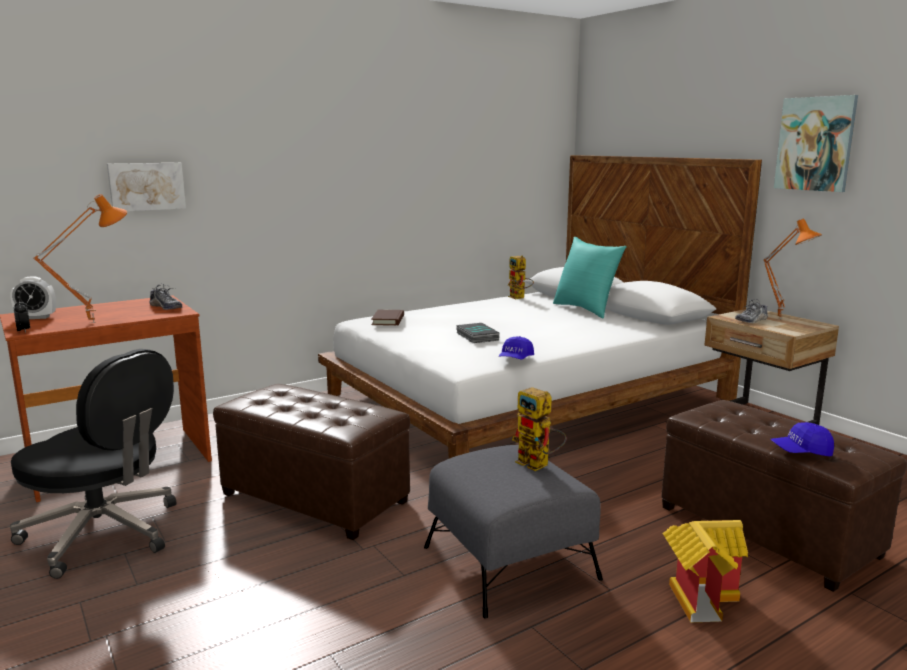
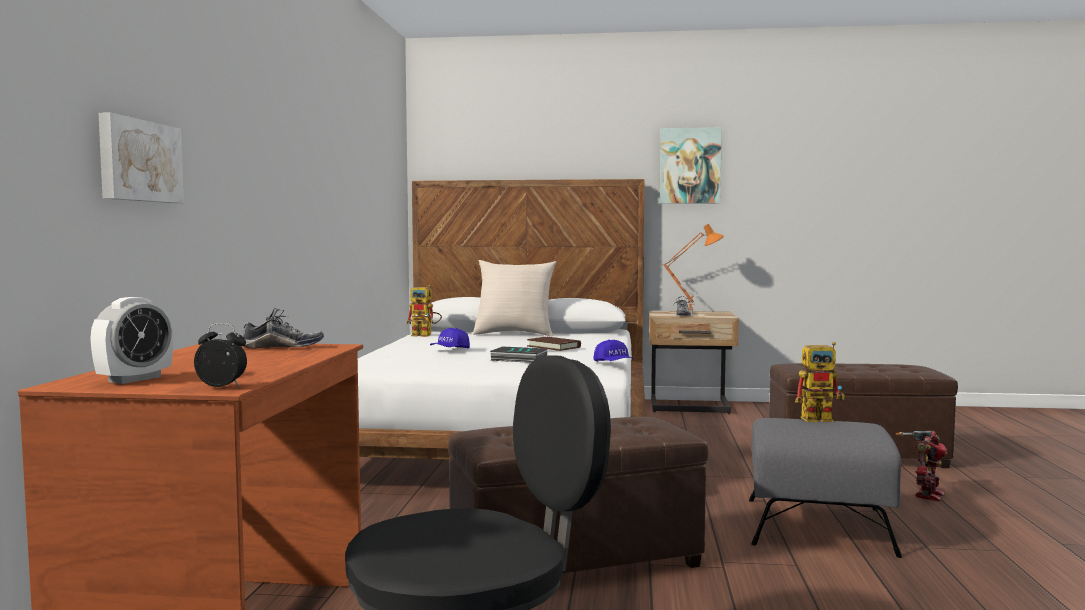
camera: 50 degrees left, 10 degrees down
(93, 322) = (273, 367): orange table lamp -> none
(388, 320) = (393, 362): brown book -> brown book (553, 347)
(586, 309) = (514, 334): turquoise pillow -> beige pillow
(700, 596) = (926, 495): toy house -> toy robot
(801, 452) = (902, 372): blue cap -> blue cap (450, 350)

